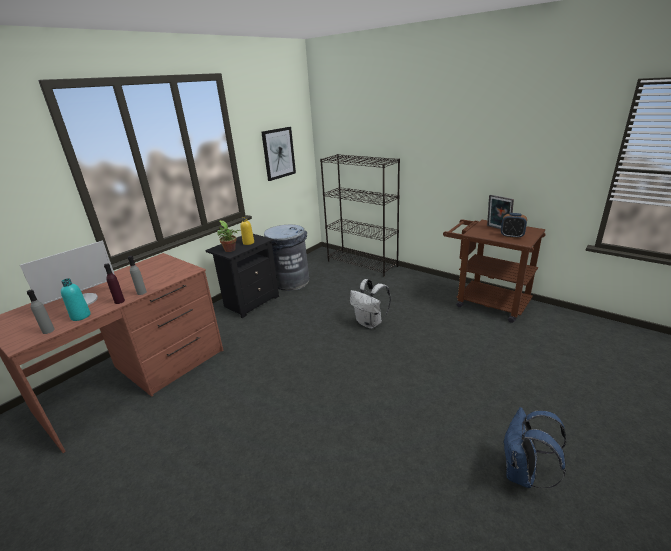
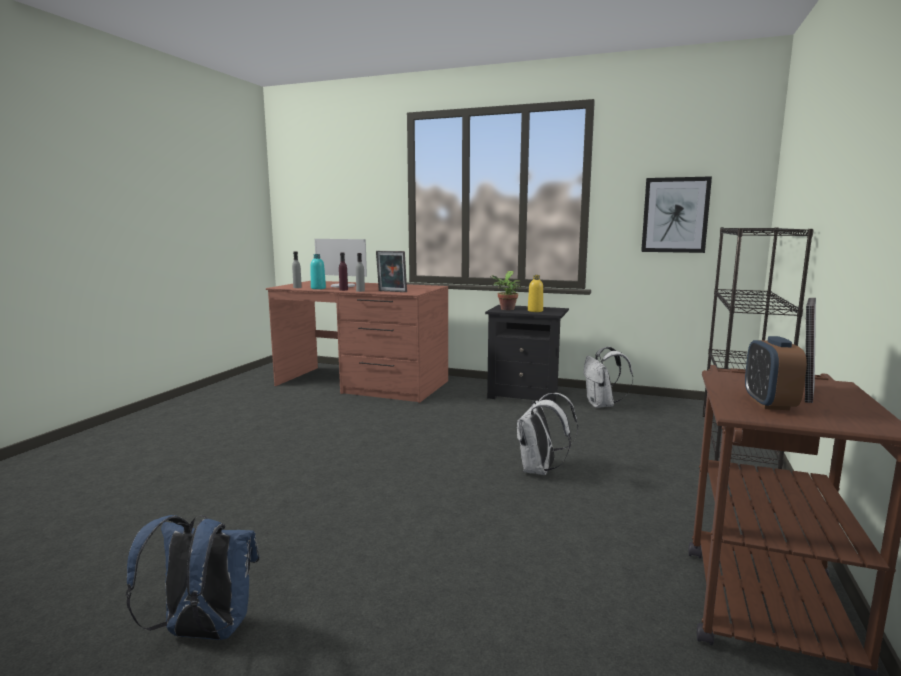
camera: 70 degrees right, 15 degrees down
(169, 278) = (391, 291): none -> picture frame
(291, 282) = (602, 405): grey trash can -> white backpack

